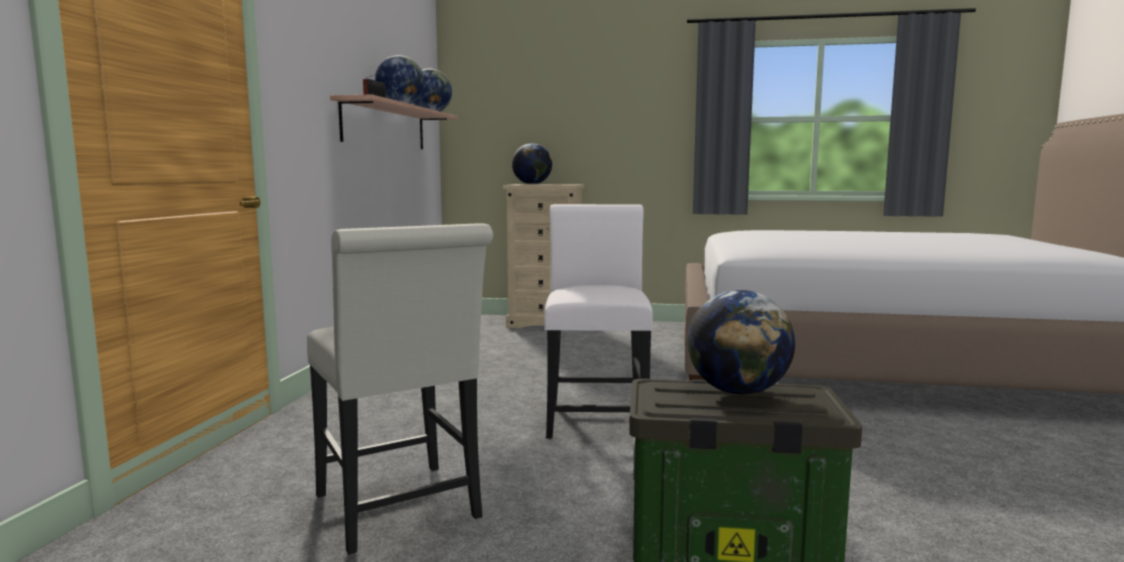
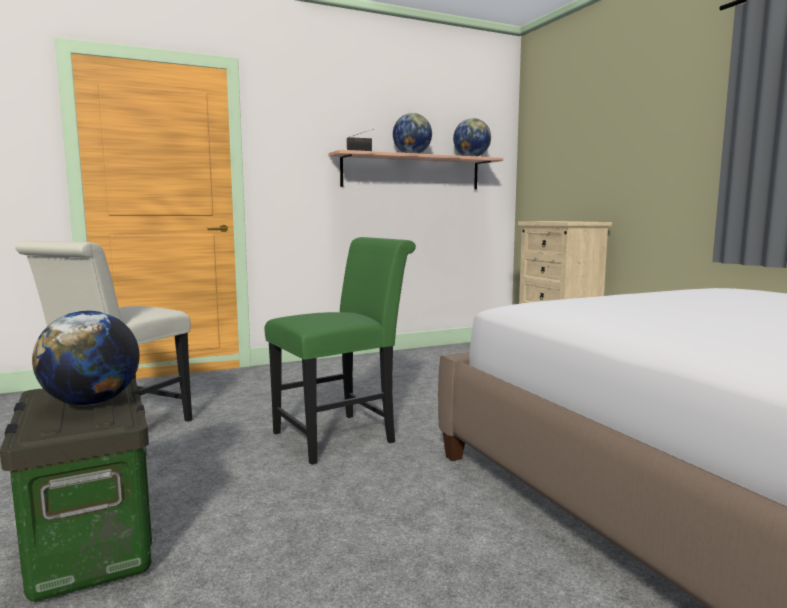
camera: 55 degrees right, 0 degrees up
(532, 184) = (559, 221): globe -> none
(596, 416) = (341, 435): white chair -> green chair

